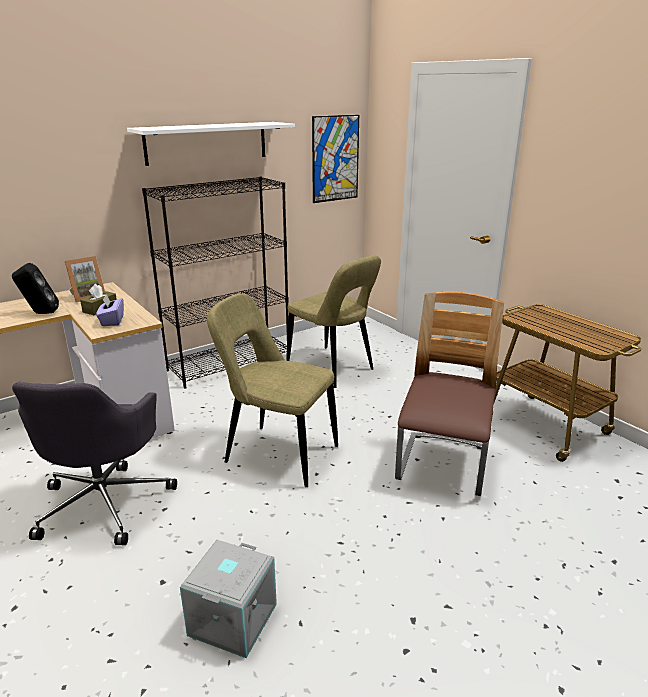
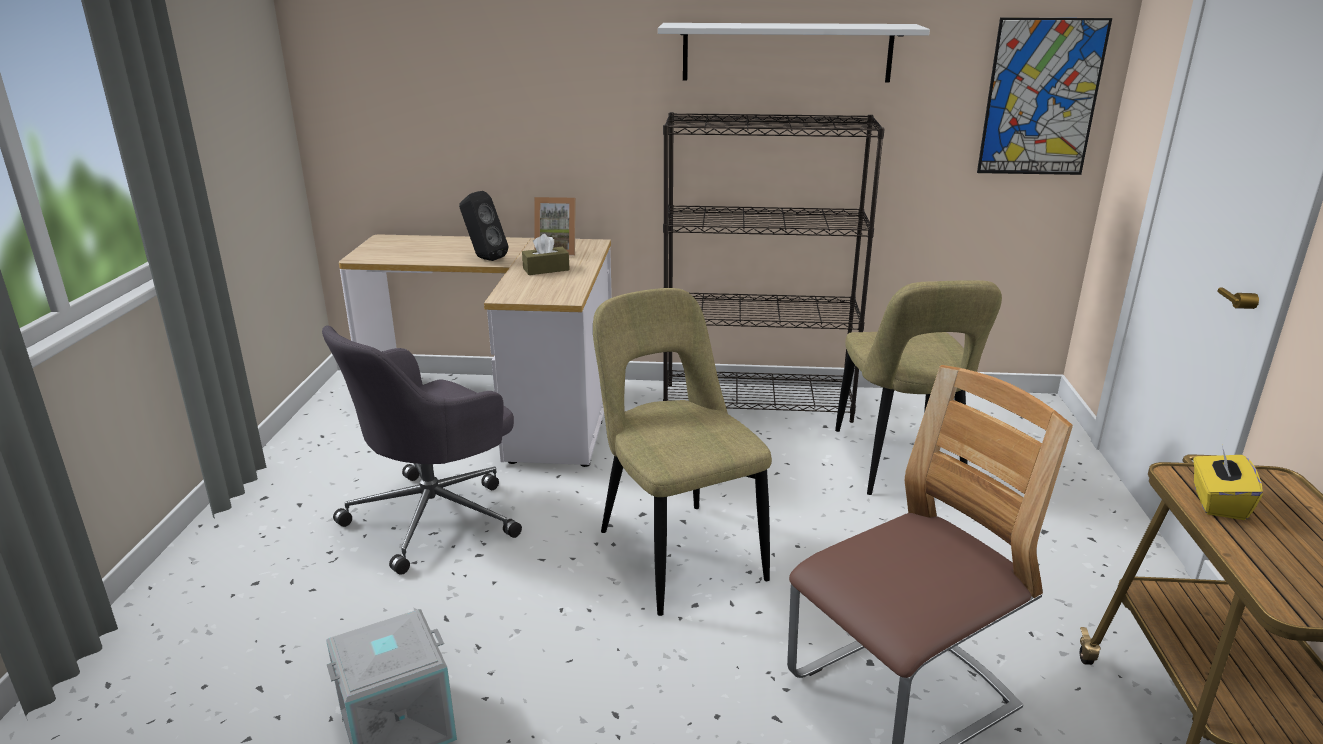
camera: 40 degrees right, 0 degrees up
(112, 321) = (535, 287): purple tissue box -> none
(536, 323) = (1217, 502): none -> yellow tissue box

